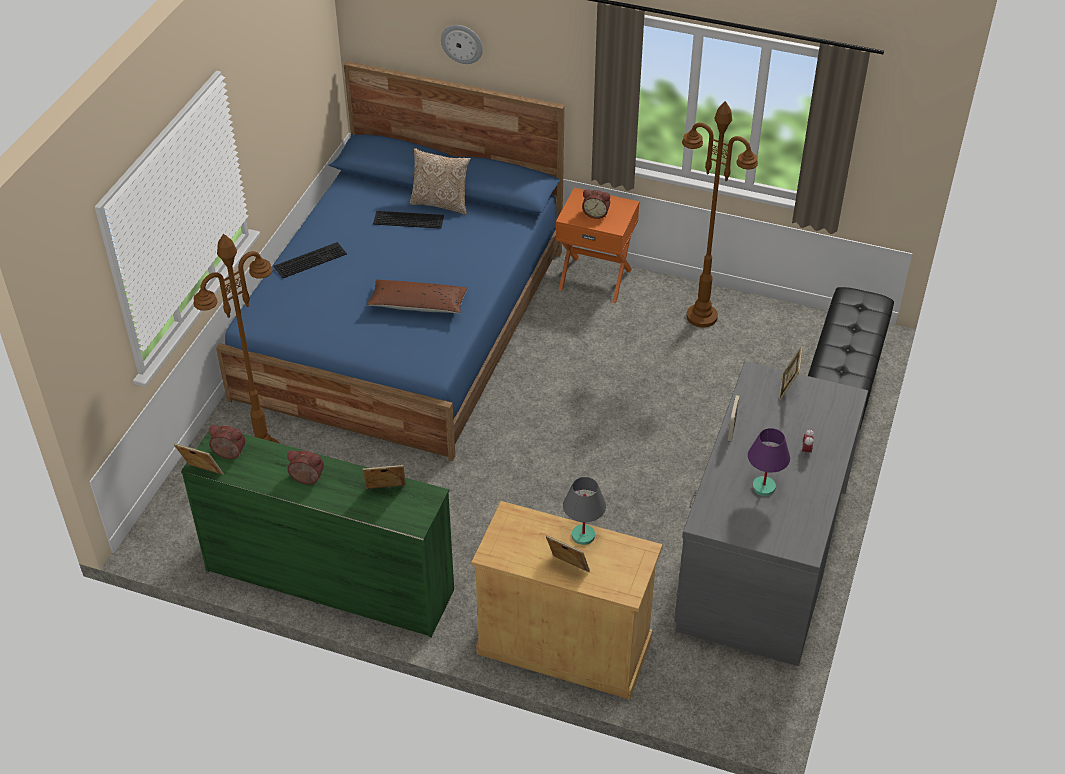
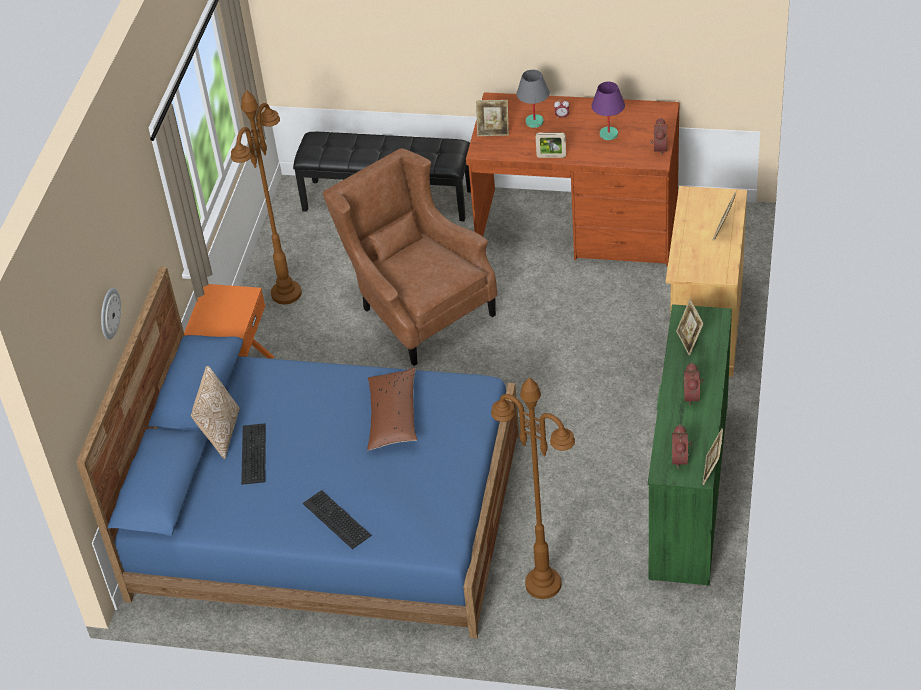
camera: 95 degrees left, 0 degrees up
(582, 536) = (687, 228): grey table lamp -> grey table lamp (535, 122)
(596, 213) = (227, 311): alarm clock -> alarm clock (658, 148)
(655, 407) = (417, 309): none -> brown armchair
(761, 559) = (578, 227): grey desk -> brown desk

